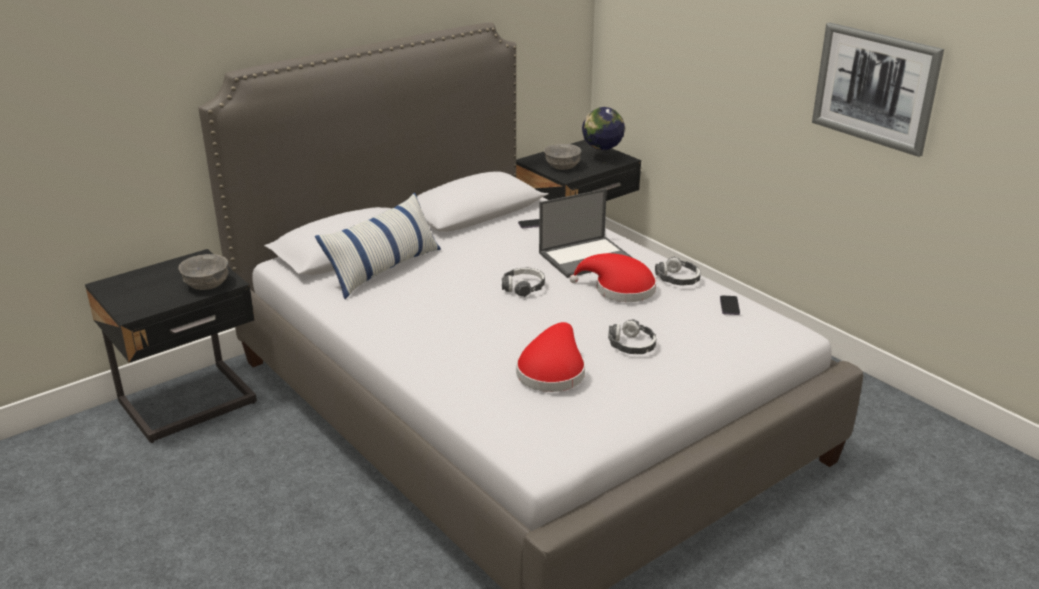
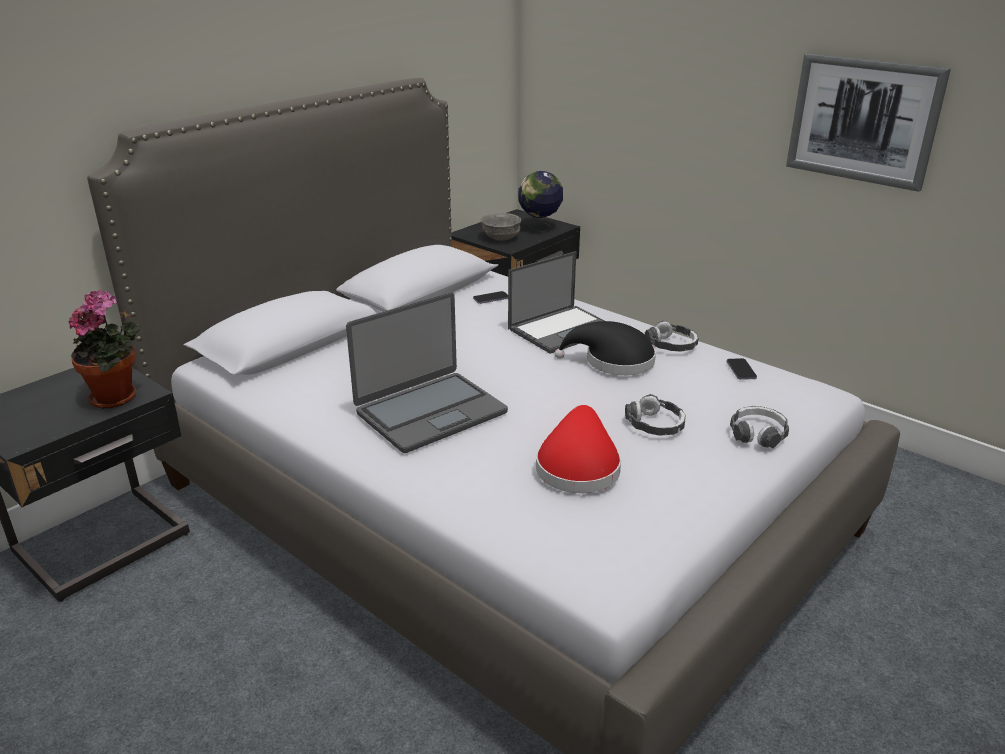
camera: 10 degrees left, 0 degrees up
(207, 285) = (118, 397): grey bowl -> potted plant
(384, 269) = (334, 361): pillow -> none
(449, 318) = (430, 412): none -> laptop
(523, 287) = (505, 368): headphones -> headphones (758, 434)
(619, 289) = (613, 361): red hat -> black hat

